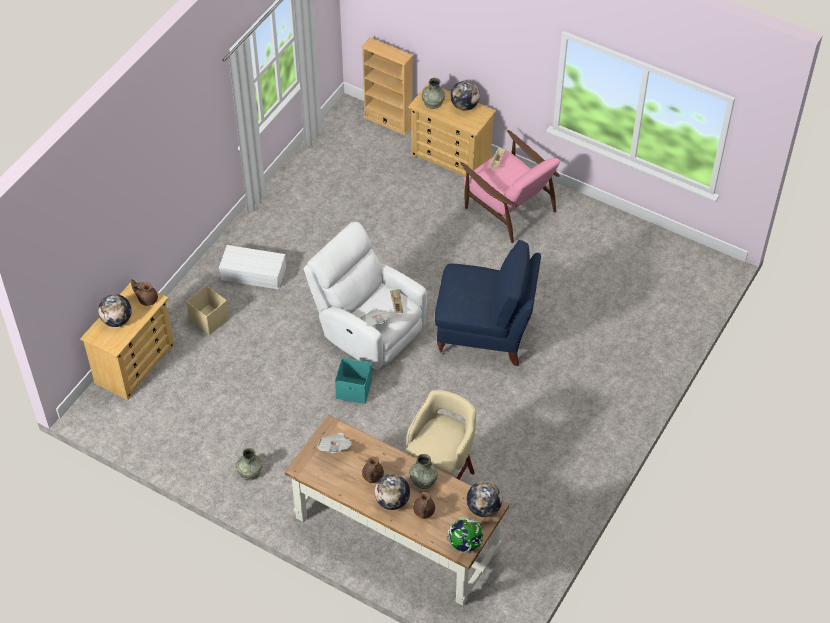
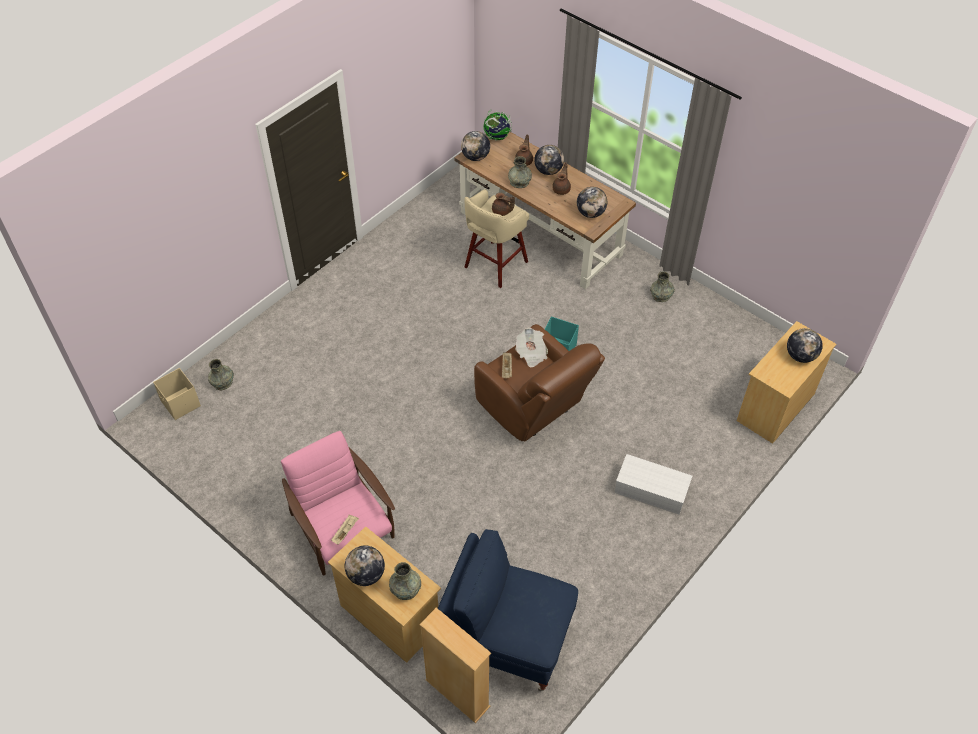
camera: 170 degrees left, 0 degrees up
(147, 299) = (771, 374): brown teapot -> brown teapot (502, 212)
(209, 319) = (700, 443): beige storage box -> beige storage box (180, 404)
(335, 448) = (590, 213): newspaper -> globe
(368, 328) = (534, 408): white armchair -> brown armchair
(485, 334) = (417, 385): blue armchair -> blue armchair (508, 639)
(670, 309) = (222, 382): none -> grey vase

